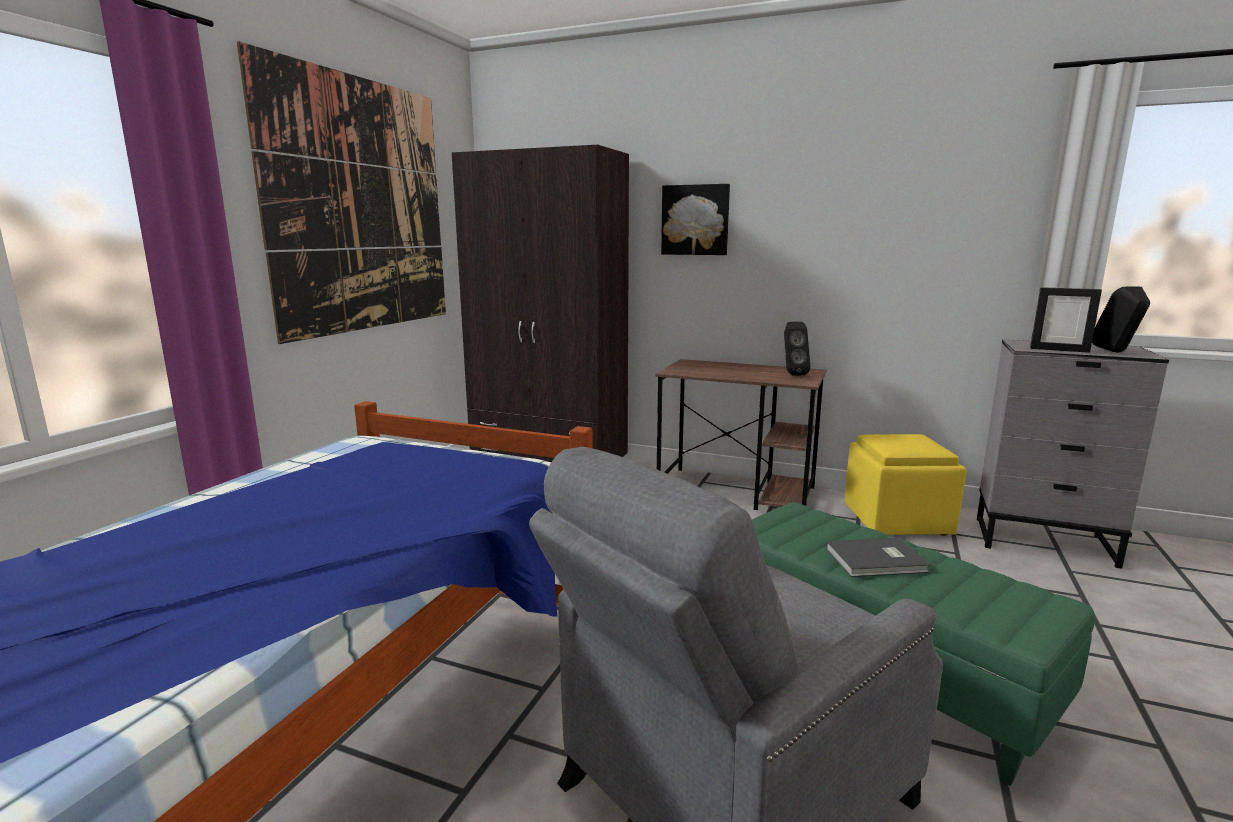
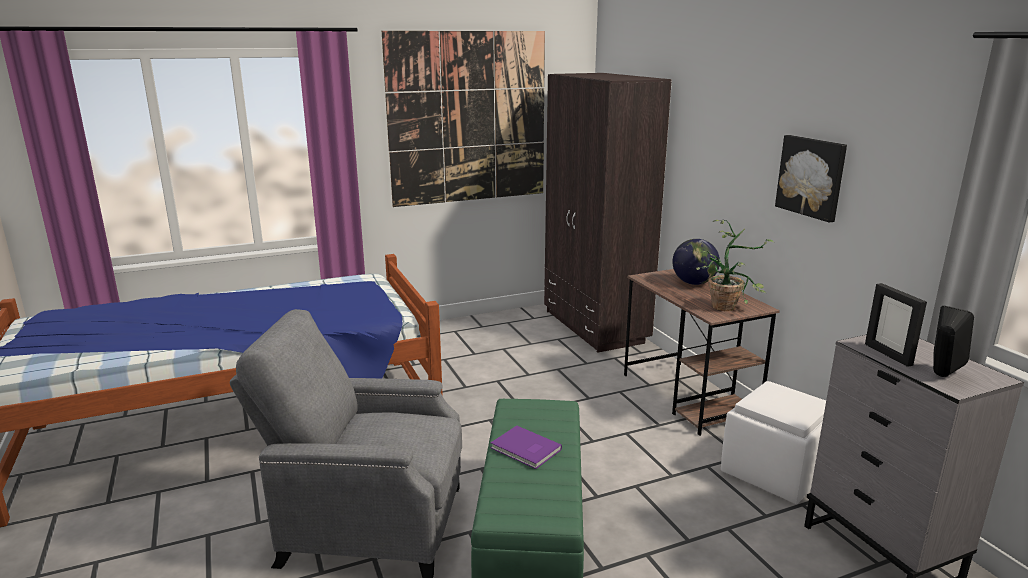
camera: 45 degrees right, 5 degrees up
(695, 220) = (707, 145): picture -> picture (811, 177)
(721, 367) = (693, 283): none -> globe
(792, 374) = (729, 306): black speaker -> potted plant
(878, 561) = (525, 450): grey book -> purple book
(897, 520) = (775, 472): yellow ottoman -> white ottoman

